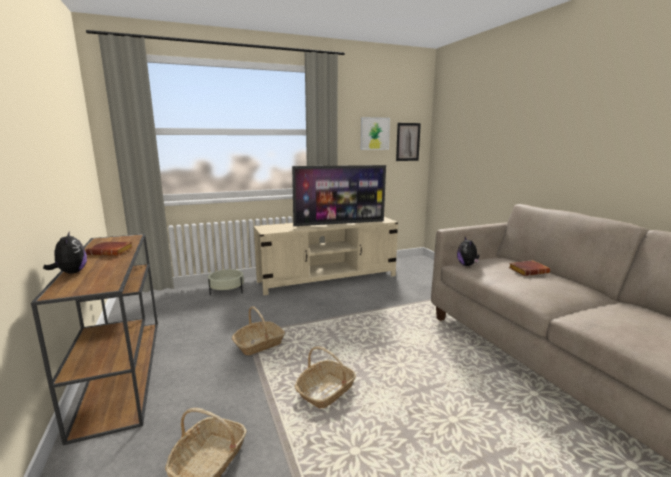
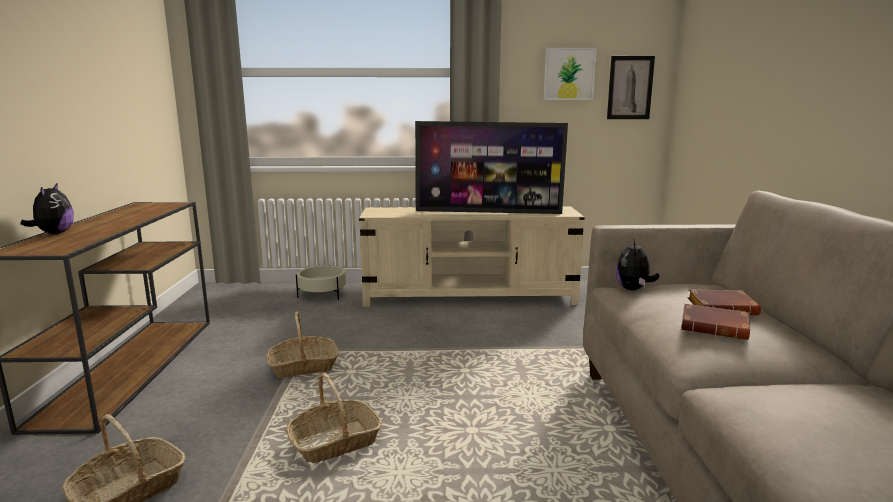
camera: 20 degrees right, 0 degrees up
(112, 252) = (128, 217): brown book -> brown book (716, 327)

